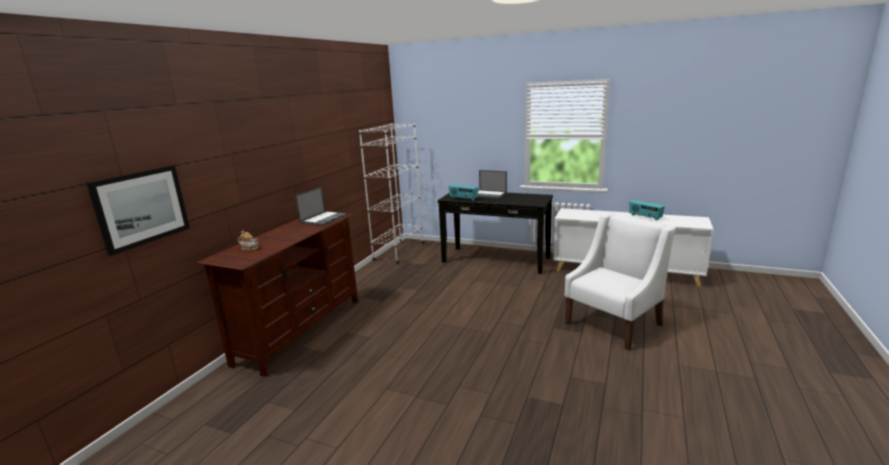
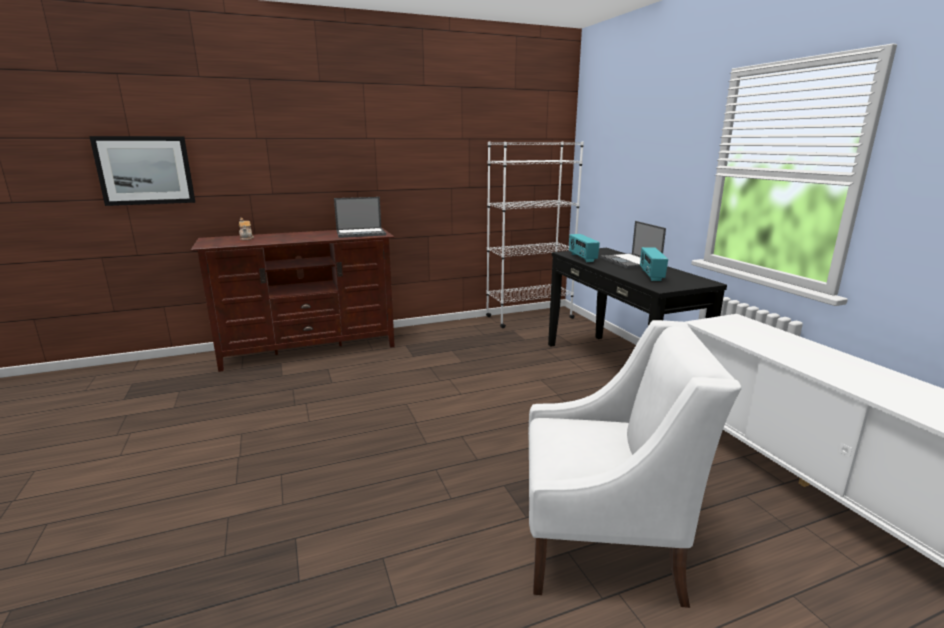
camera: 45 degrees right, 0 degrees up
(645, 217) = (878, 378): radio -> radio (650, 275)

